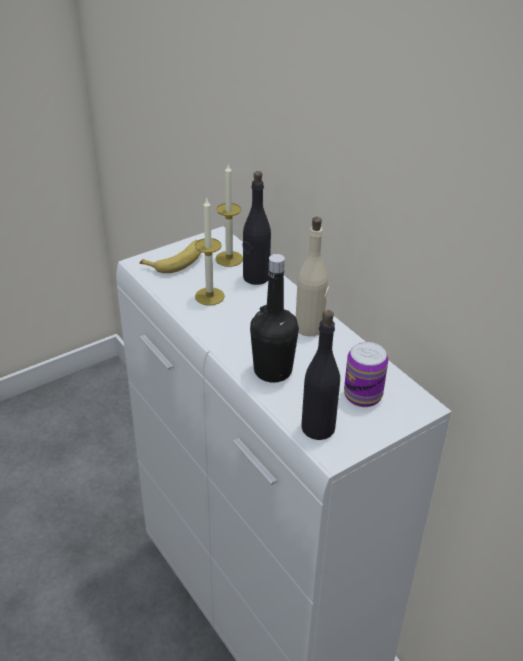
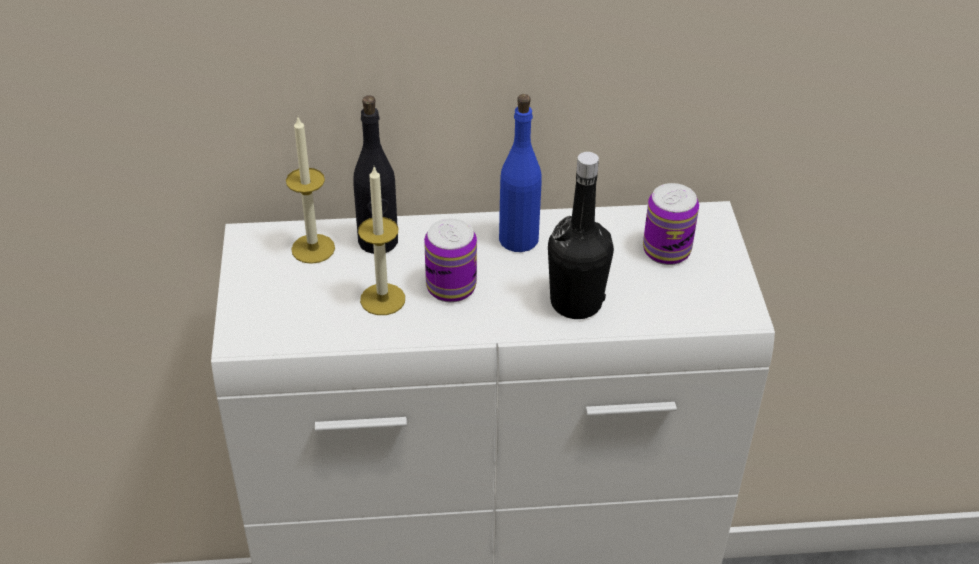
camera: 60 degrees left, 5 degrees up
(176, 261) = (270, 300): banana -> none
(242, 317) = (451, 287): none -> can
(310, 327) = (519, 239): beige bottle -> blue bottle
(317, 427) = (696, 307): black bottle -> none

